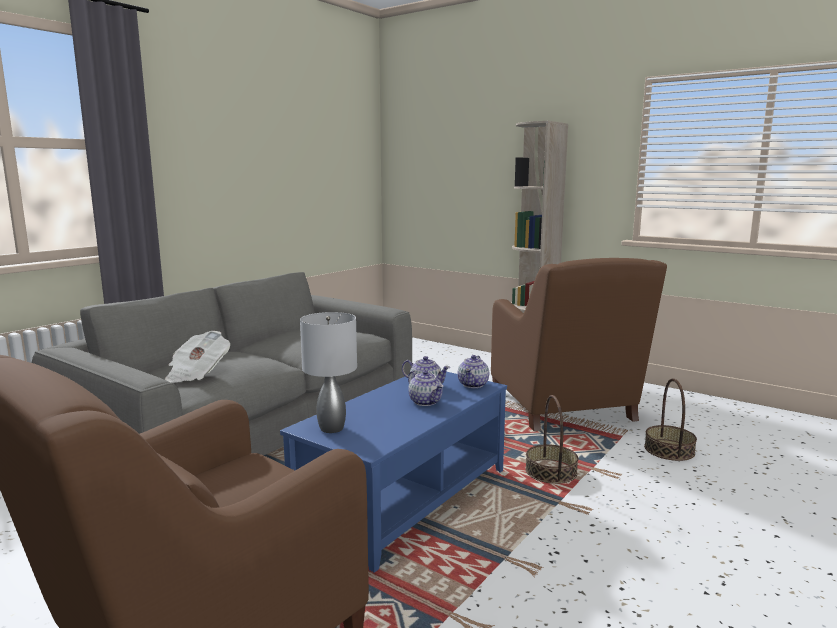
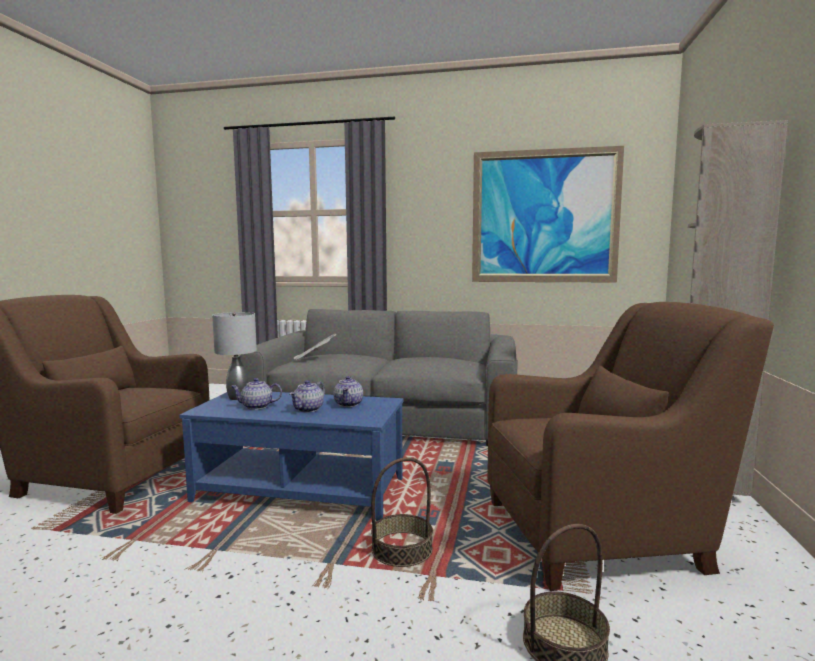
camera: 65 degrees right, 5 degrees down
(301, 162) = (544, 216): none -> picture
(473, 384) = (368, 416): teapot -> teapot (257, 406)
(564, 408) = (601, 533): brown armchair -> brown armchair turned 150 degrees counterclockwise

